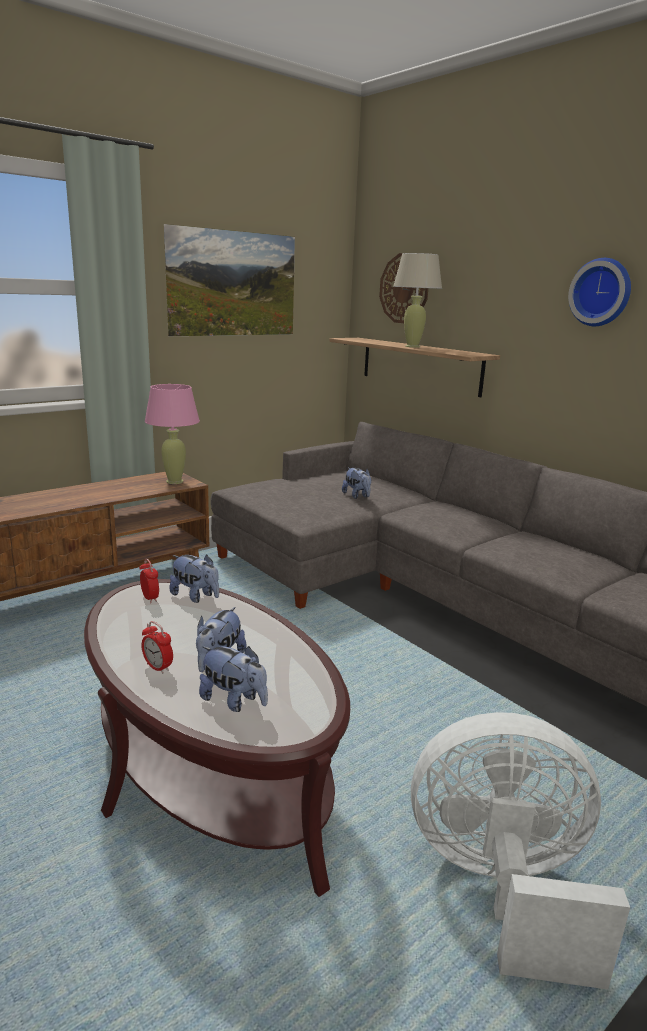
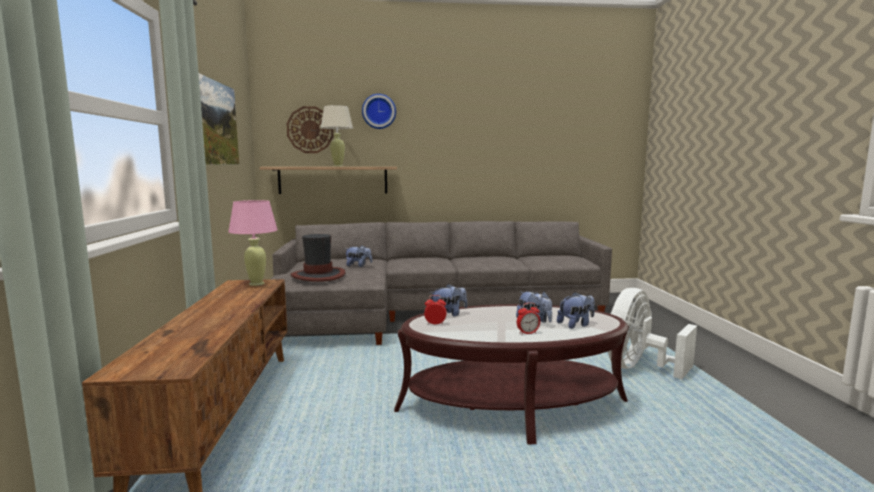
camera: 55 degrees left, 10 degrees down
(280, 493) = (318, 275): none -> hat
(601, 292) = (453, 128): wall clock -> wall clock (379, 111)

